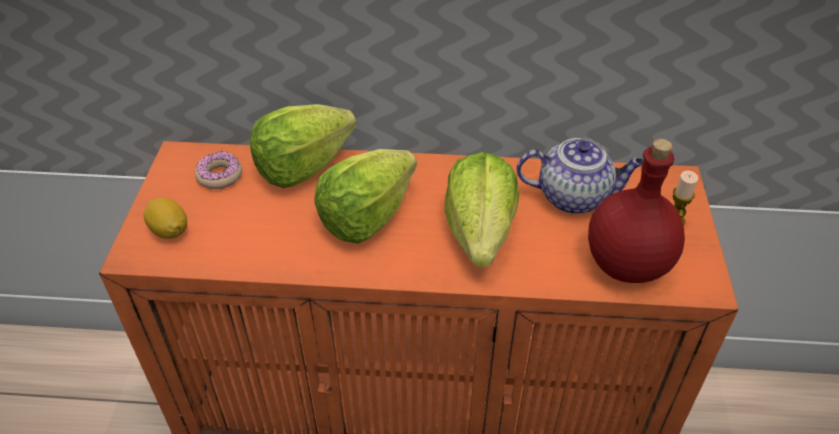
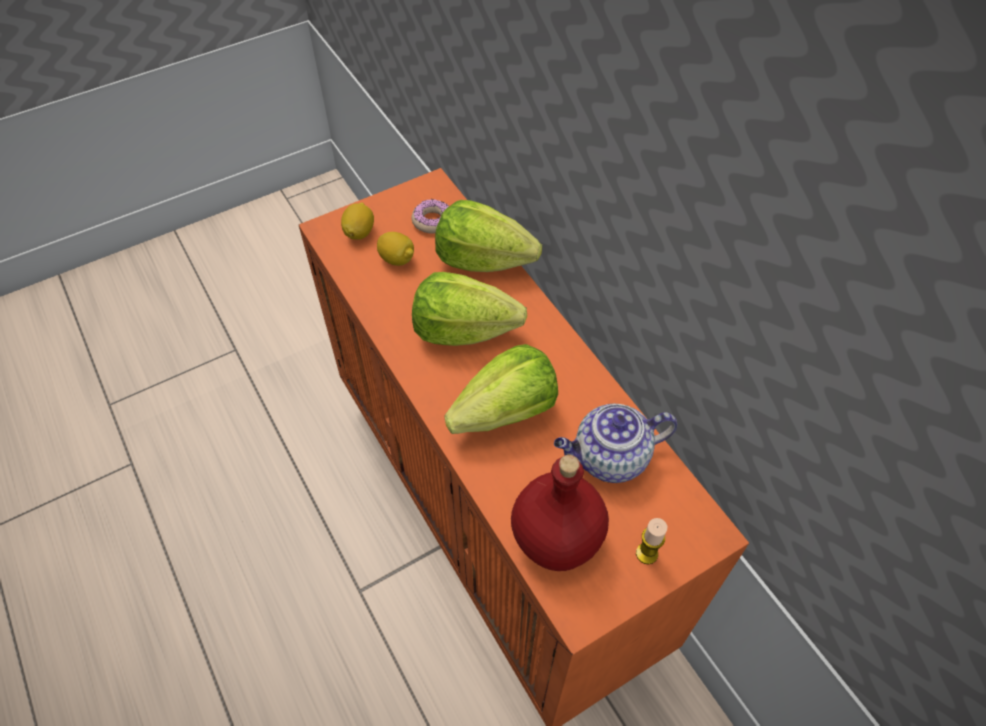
camera: 55 degrees right, 10 degrees up
(236, 220) = (397, 259): none -> lemon
(574, 197) = (609, 458): teapot -> teapot turned 105 degrees clockwise

